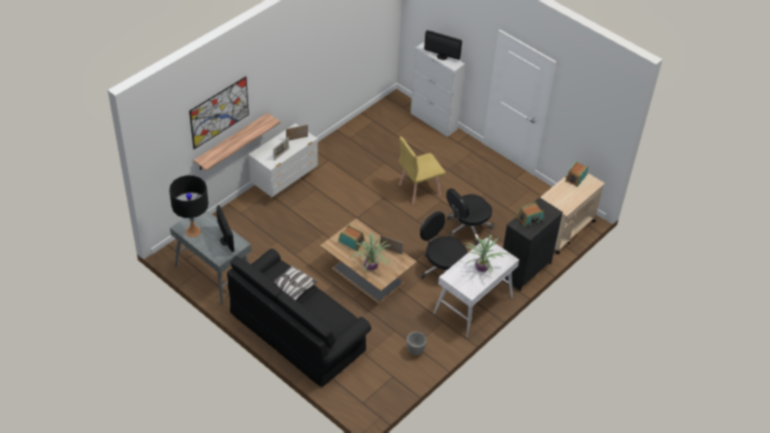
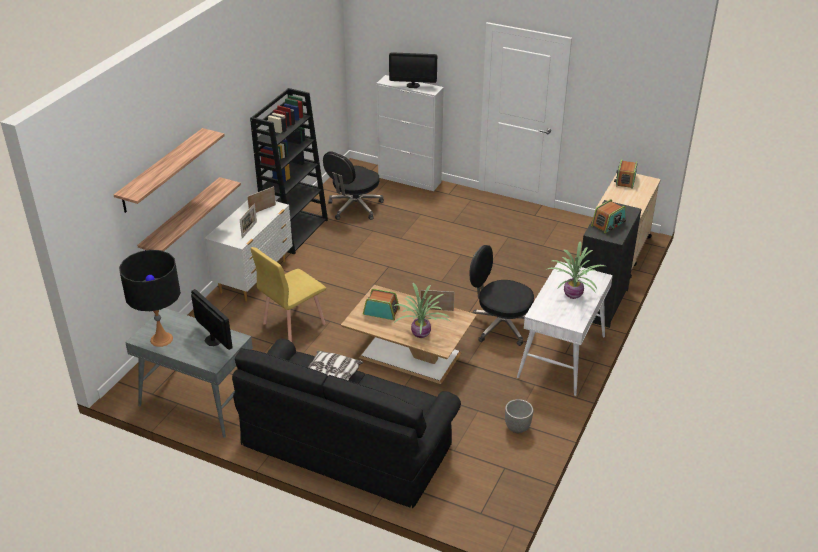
camera: 15 degrees left, 10 degrees down
(219, 112) = (162, 170): picture -> shelf
(328, 150) = (296, 232): none -> black bookcase
(419, 189) = (427, 249): yellow chair -> yellow chair (293, 323)
(467, 229) = (507, 276): black office chair -> black office chair (354, 207)

